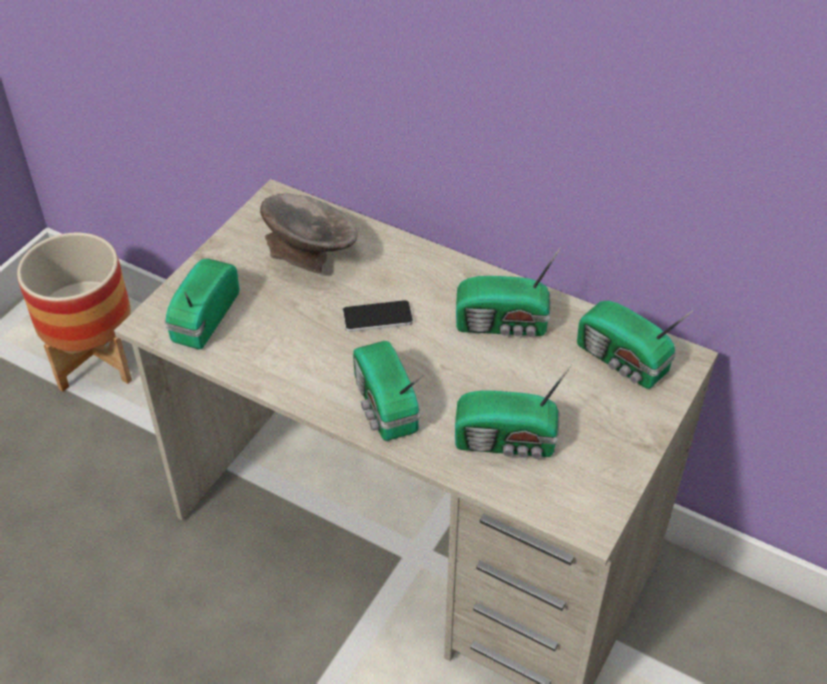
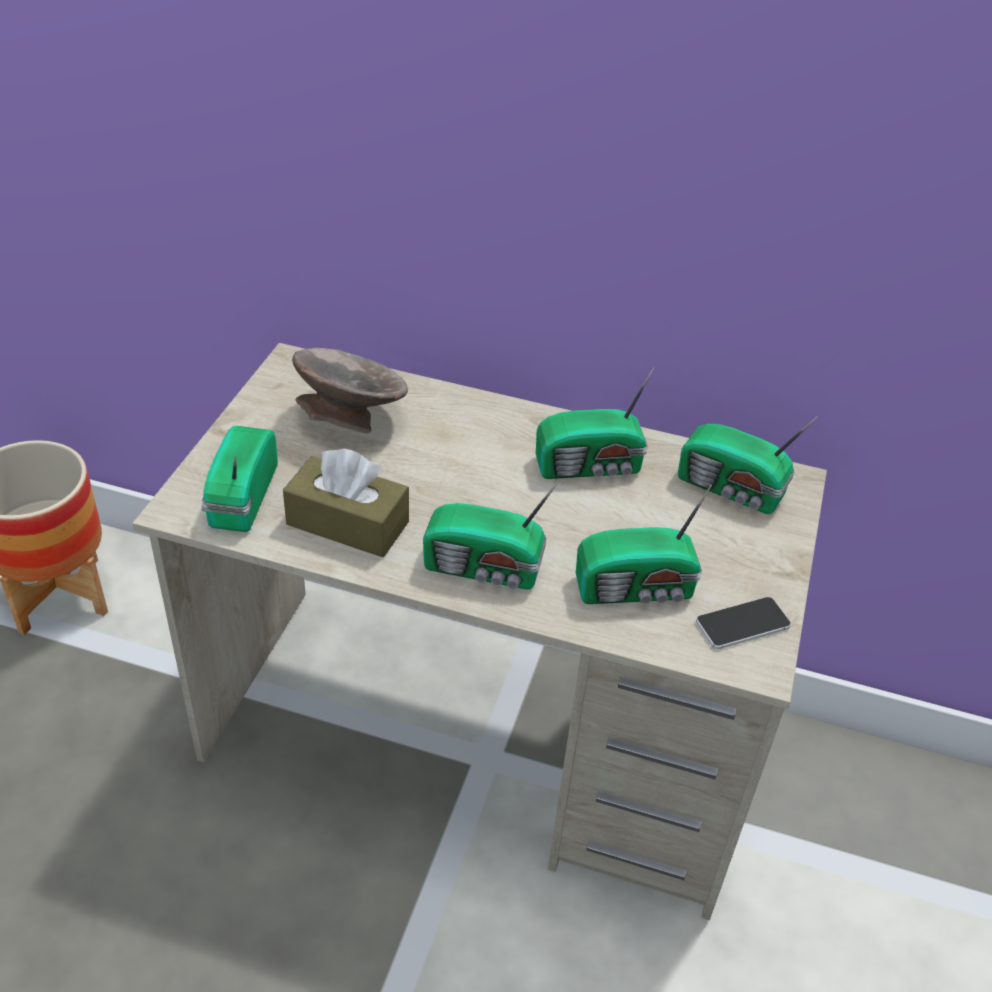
camera: 15 degrees left, 5 degrees down
(283, 351) = (347, 523): none -> brown tissue box
(377, 317) = (447, 474): phone -> phone (742, 624)
(384, 407) = (485, 569): radio -> radio turned 45 degrees counterclockwise

